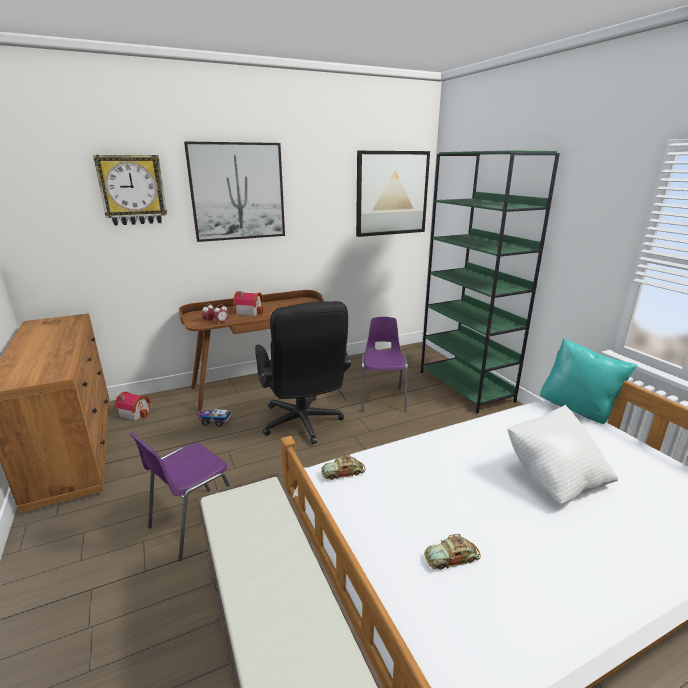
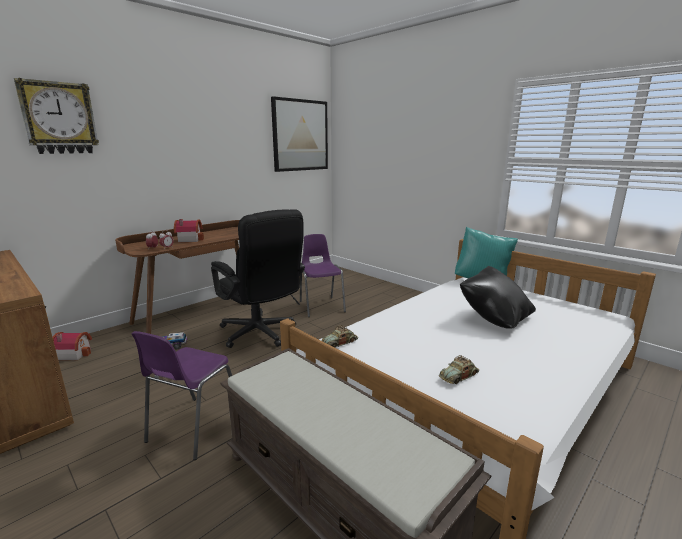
camera: 20 degrees left, 5 degrees down
(237, 192) = (168, 126): picture -> none
(466, 386) = (382, 289): green bookcase -> none
(554, 478) = (494, 318): white pillow -> black pillow

